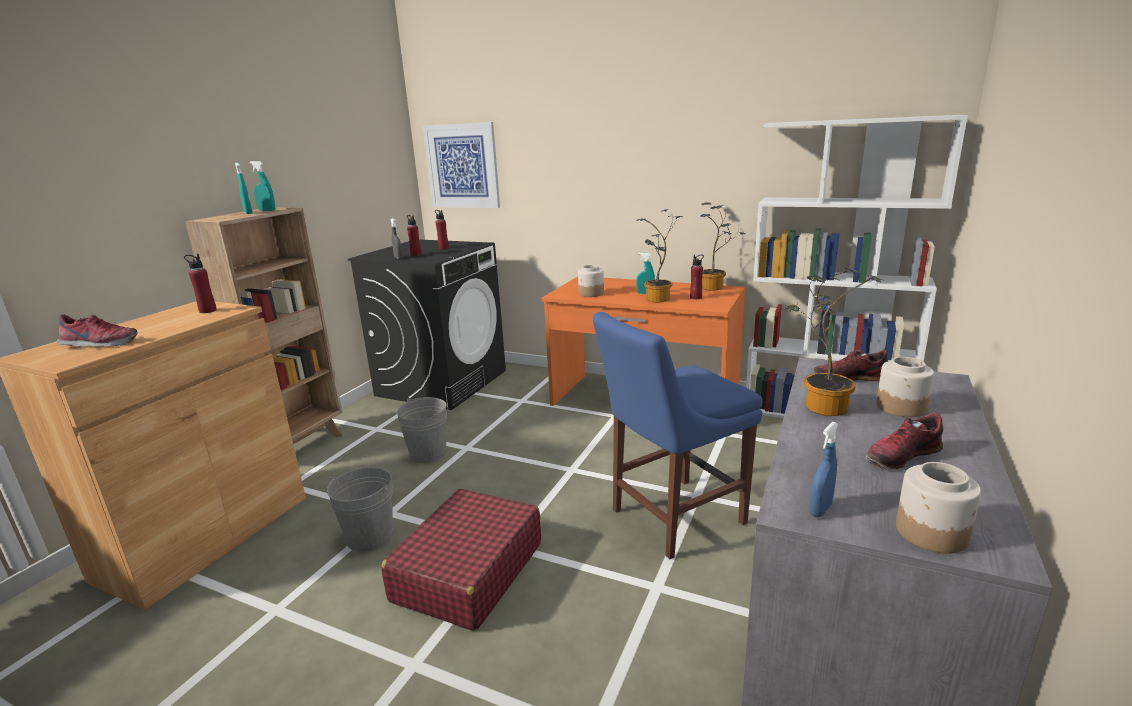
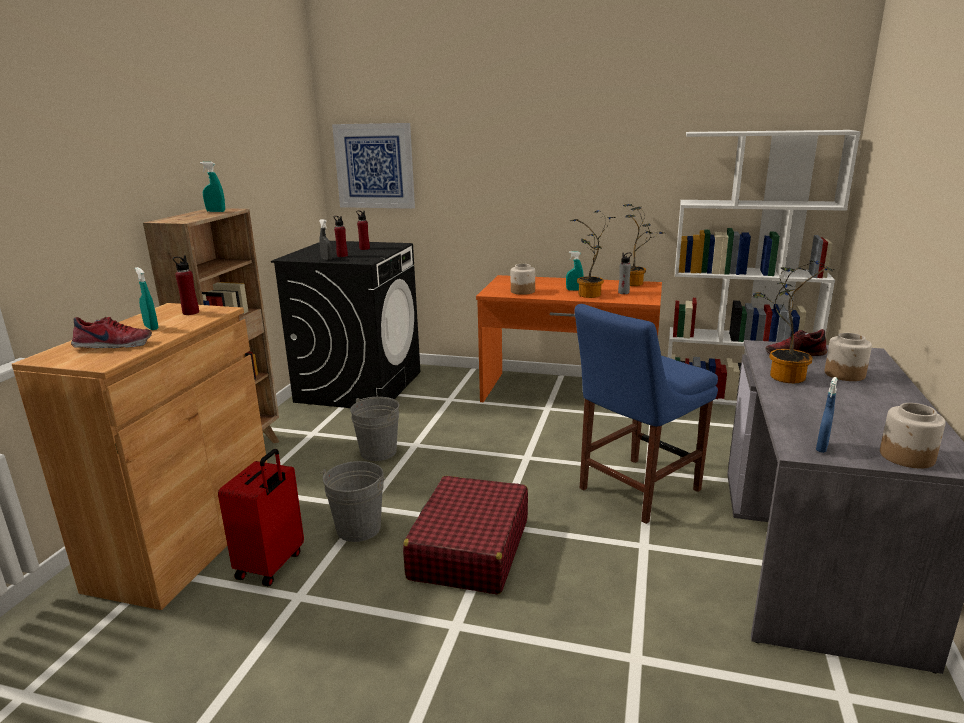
camera: 10 degrees left, 0 degrees up
(248, 213) = (200, 214): turquoise spray bottle -> turquoise spray bottle (151, 328)
(269, 570) = (271, 565): none -> red suitcase
(696, 297) = (623, 292): red bottle -> grey bottle
(901, 455) = (861, 408): shoe -> none

